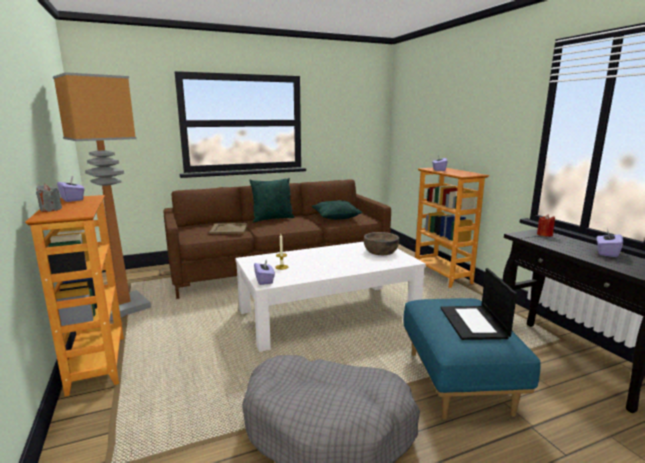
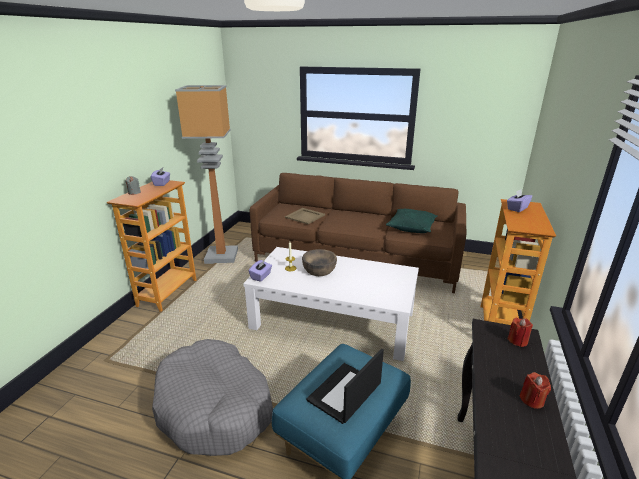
camera: 40 degrees right, 10 degrees up
(272, 219) = (353, 214): green pillow -> none
(381, 251) = (393, 282): brown bowl -> brown bowl (319, 270)
(606, 253) = (532, 400): purple tissue box -> red candle

